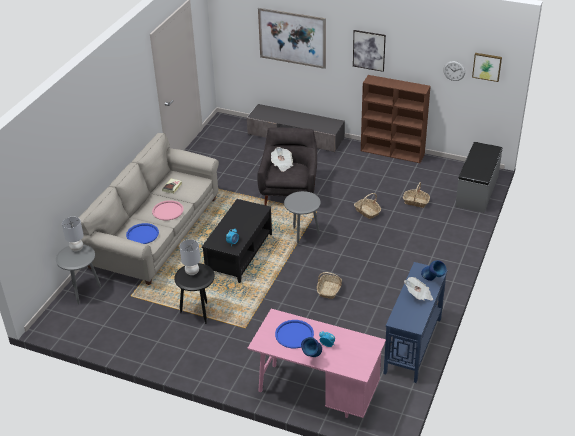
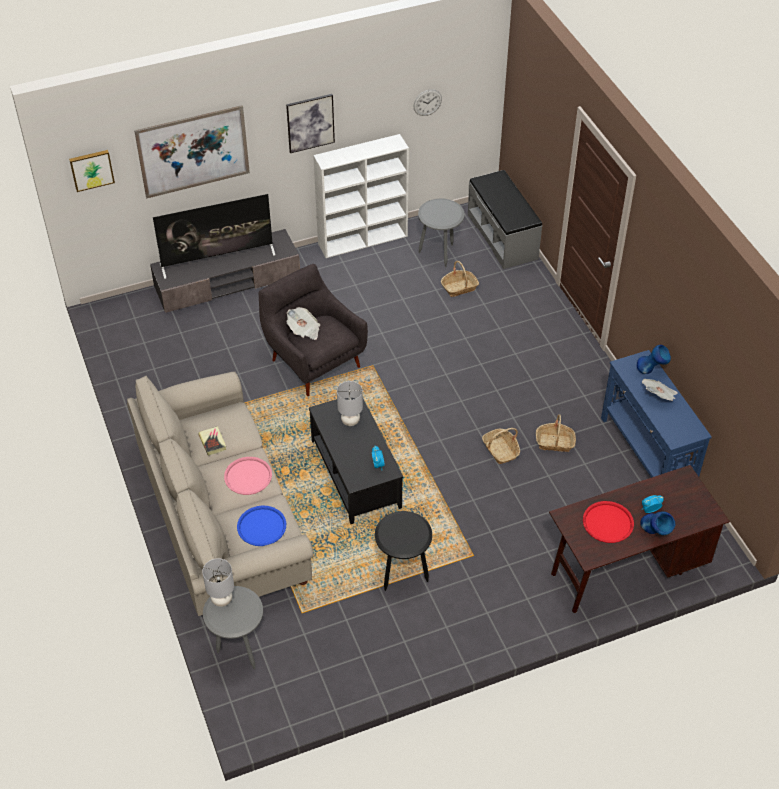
camera: 45 degrees left, 10 degrees up
(192, 272) = (396, 531): grey table lamp -> grey table lamp (350, 421)
(292, 117) = (218, 259): none -> television
(294, 334) = (608, 522): blue tray -> red tray
(302, 237) = (397, 407): grey side table -> grey side table (439, 256)
(316, 393) = (626, 571): pink desk -> brown desk
(367, 212) = (425, 331): basket -> basket (555, 442)
(393, 153) = (363, 239): brown bookcase -> white bookcase
(487, 66) = (468, 80): picture -> picture (91, 169)

